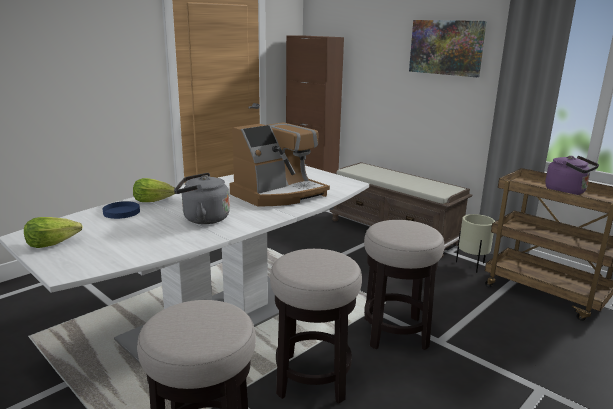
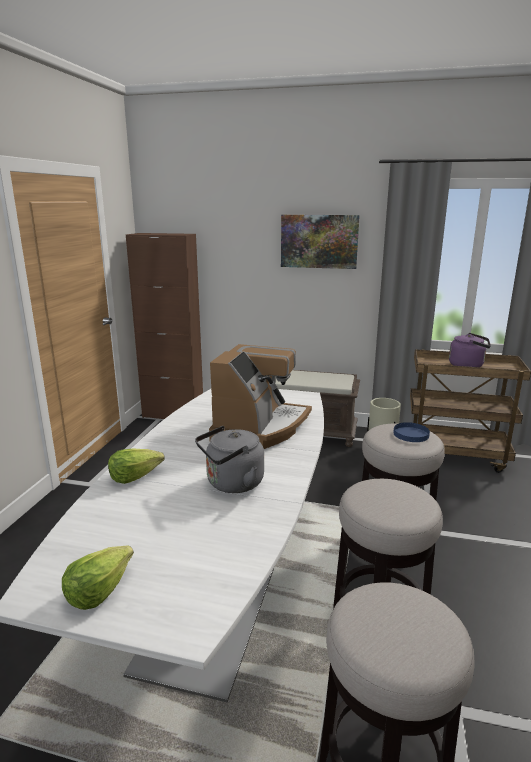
camera: 30 degrees left, 0 degrees up
(121, 212) = (119, 506): blue plate -> blue plate (410, 434)

